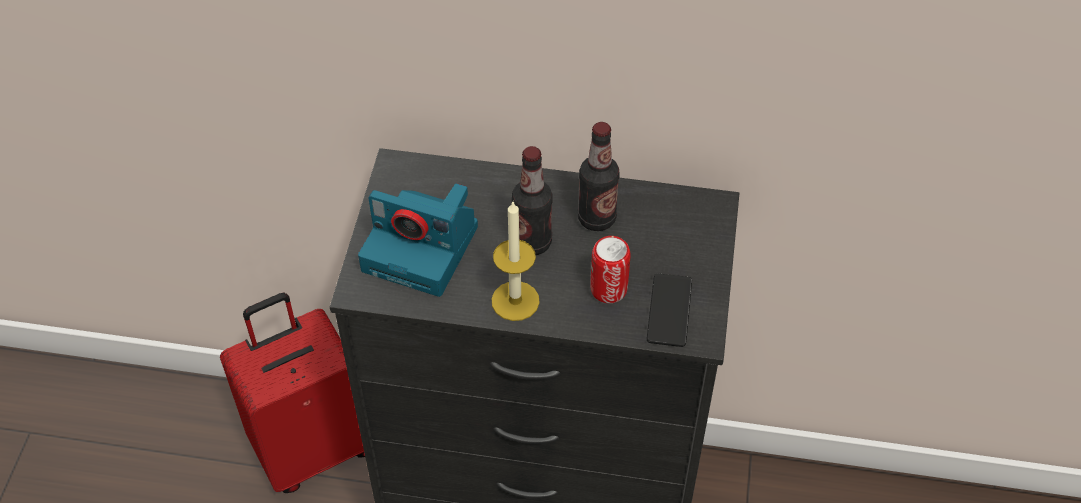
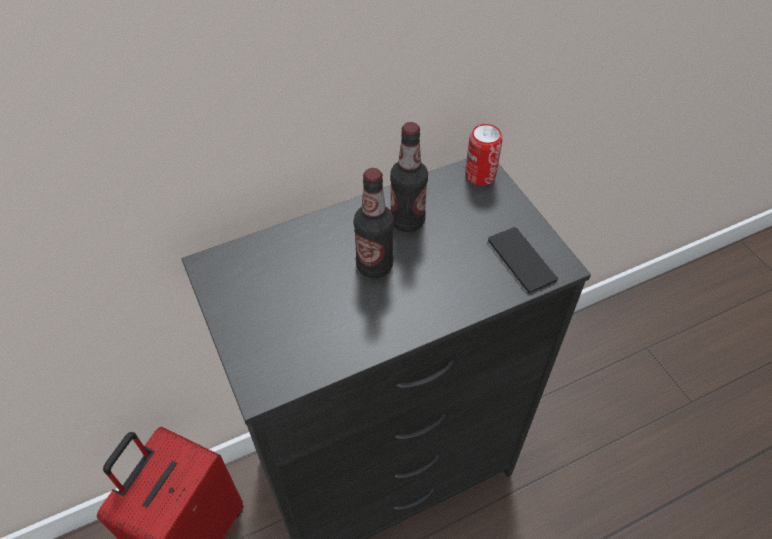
camera: 35 degrees left, 0 degrees up
(423, 248) = (288, 320): camera -> none
(515, 301) = (401, 319): candle -> none
(608, 289) = (464, 269): can -> can (480, 175)

